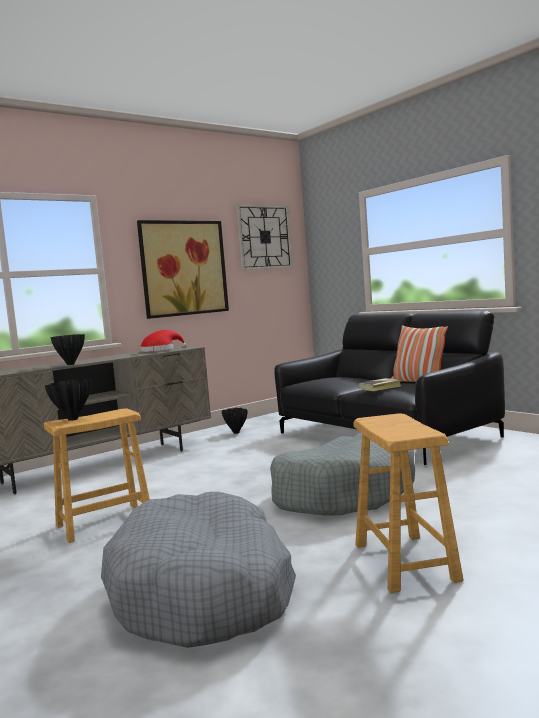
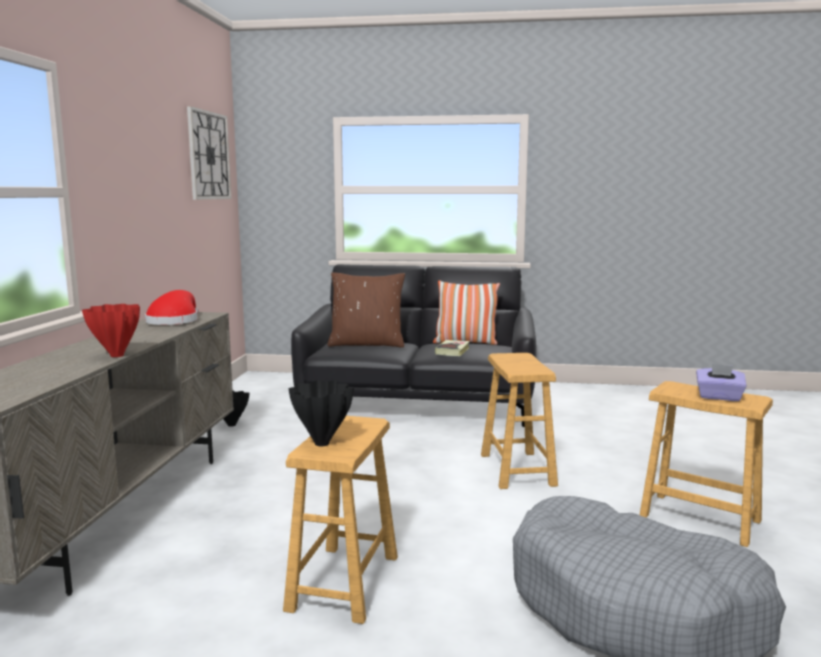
camera: 45 degrees left, 5 degrees up
(71, 364) = (116, 355): black vase -> red vase
(183, 268) = (145, 193): picture -> none
(337, 379) = (367, 344): none -> brown pillow
(344, 492) = (517, 470): grey dog bed -> brown stool
(393, 428) = (719, 397): none -> purple tissue box

